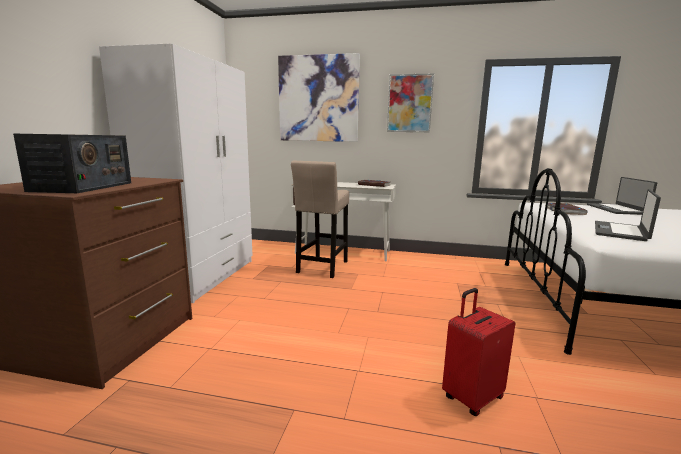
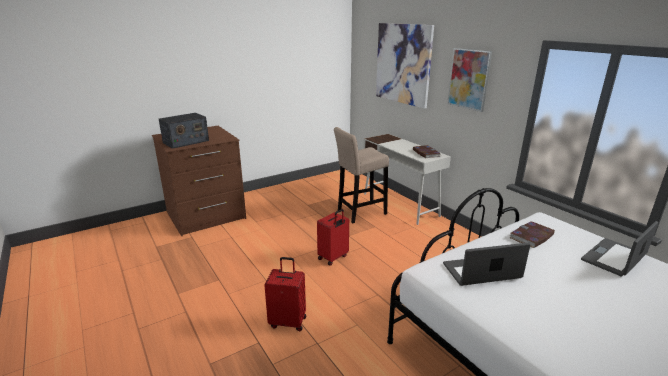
camera: 45 degrees right, 10 degrees up
(200, 276) = (285, 193): white wardrobe -> none
(377, 312) = (333, 258): none -> red suitcase

